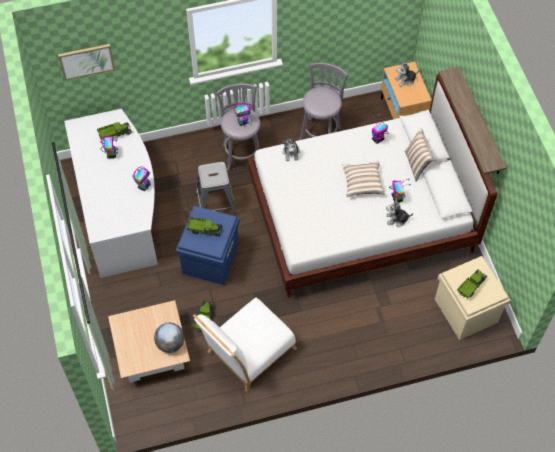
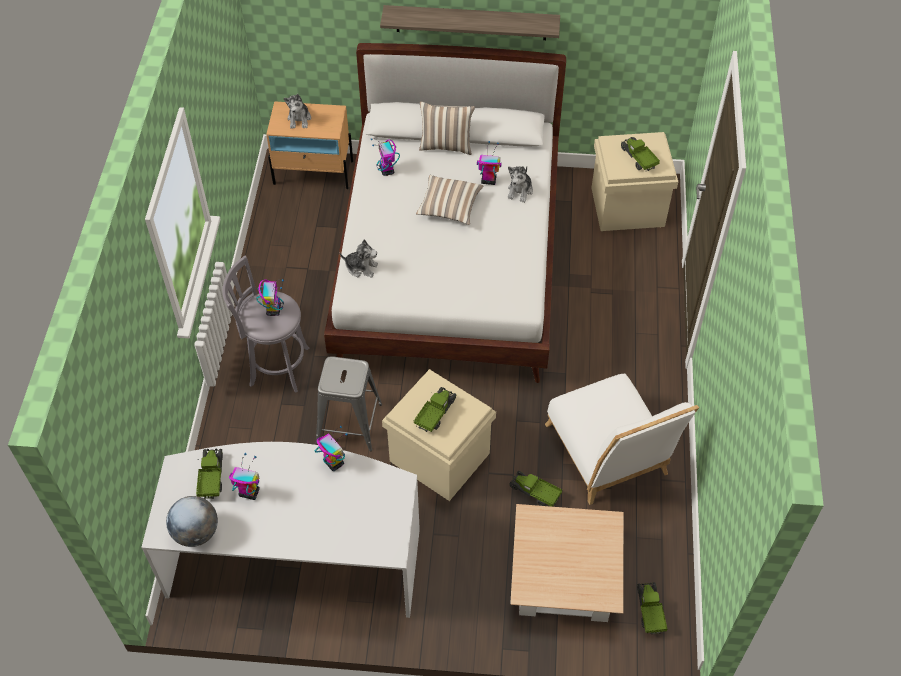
camera: 70 degrees left, 5 degrees down
(86, 61) = (119, 417): picture -> none
(144, 404) = (649, 611): none -> toy truck
(170, 344) = (588, 529): globe -> globe (196, 532)
(210, 258) = (438, 457): blue storage box -> beige storage box
(321, 132) = (292, 264): grey stool -> none

